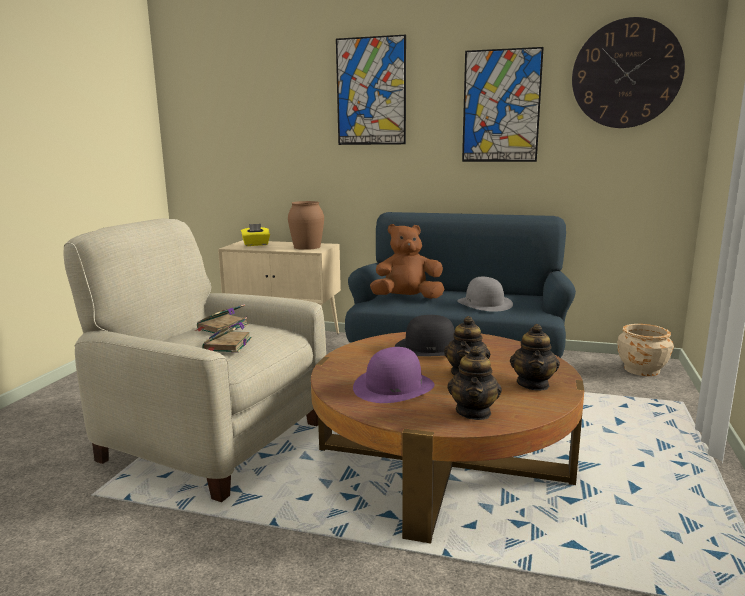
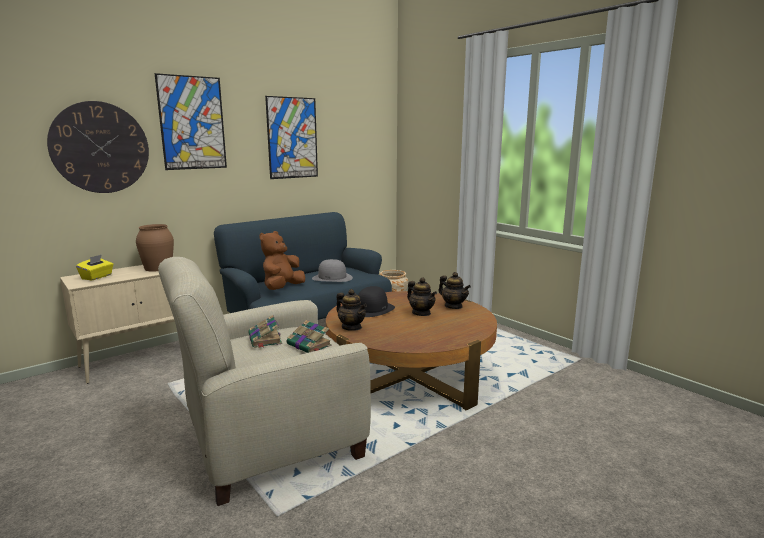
camera: 55 degrees left, 0 degrees up
(393, 386) = (412, 331): purple hat -> none
(474, 412) = (467, 326): teapot -> teapot (351, 327)
(626, 74) = (358, 119): wall clock -> wall clock (100, 147)

